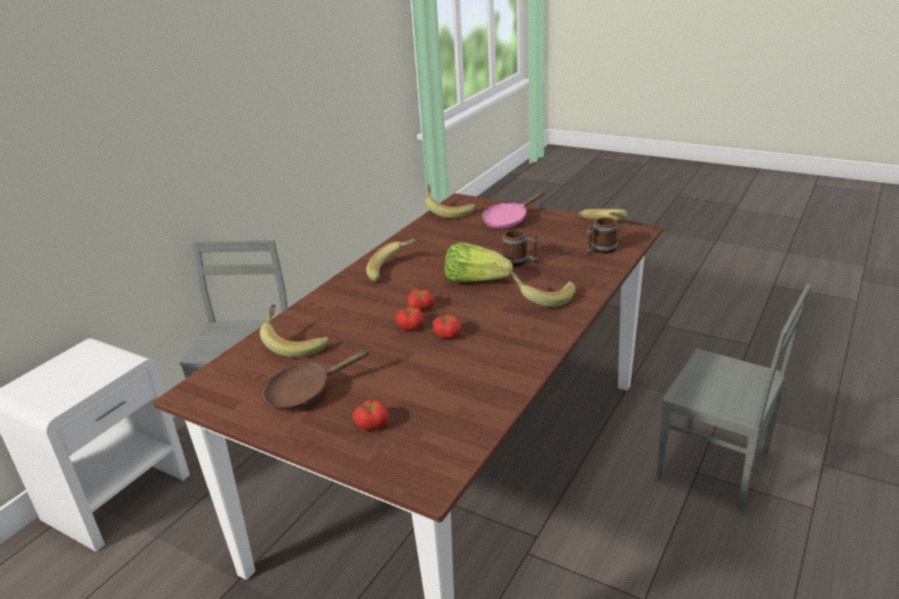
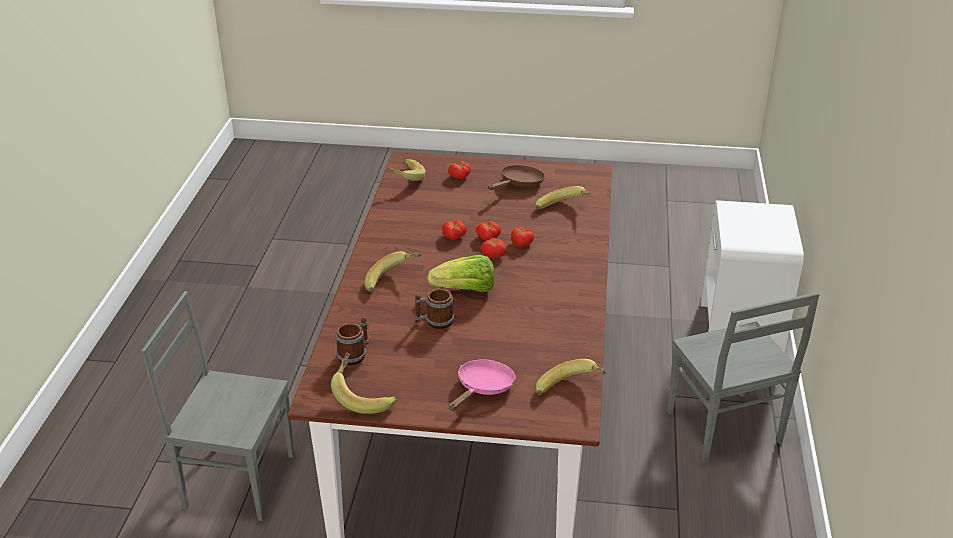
camera: 155 degrees right, 5 degrees up
(381, 314) = (522, 243): none -> tomato
(393, 271) = (553, 287): banana -> banana (403, 179)

